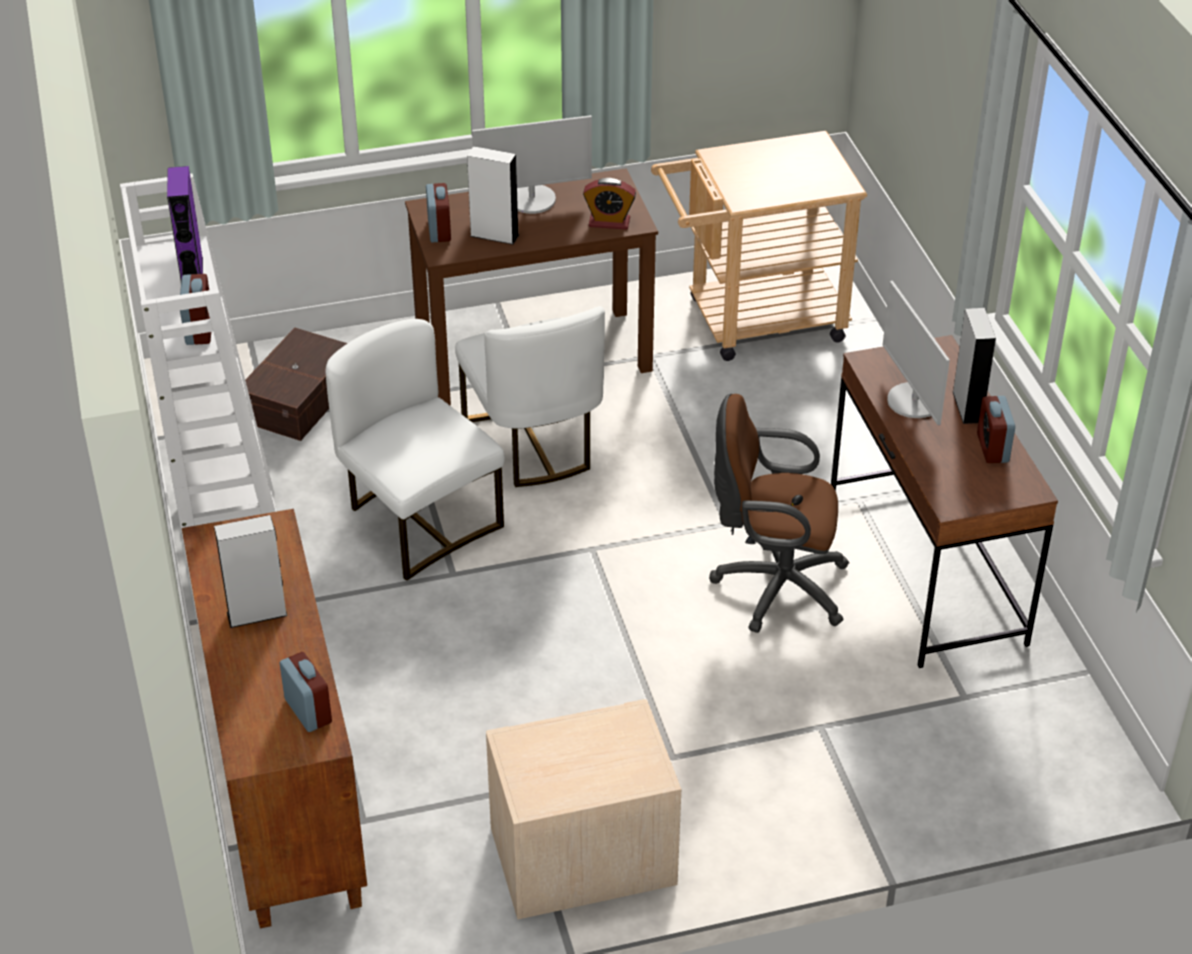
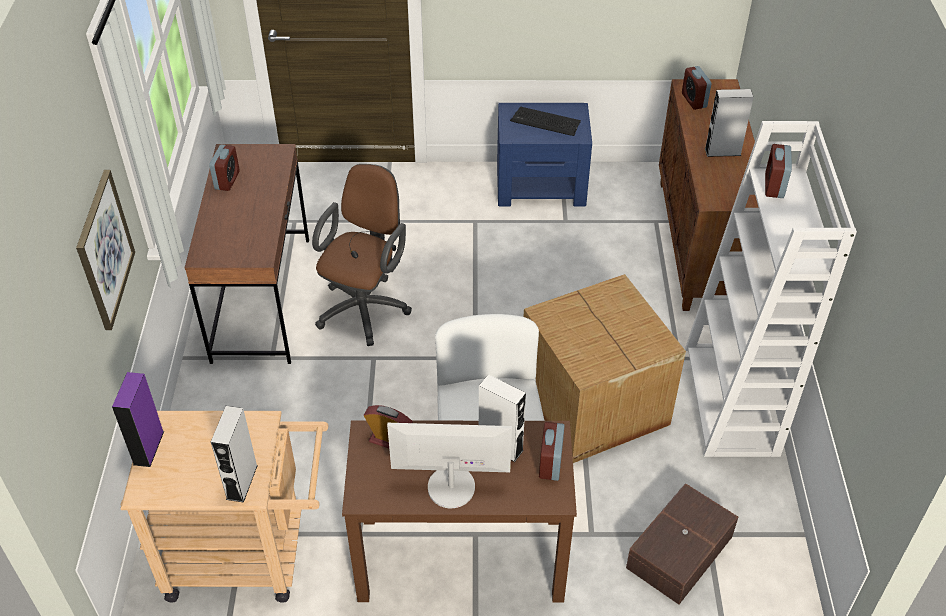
camera: 165 degrees left, 5 degrees up
(192, 273) = (784, 236): purple speaker -> purple speaker (148, 447)
(419, 521) = (593, 405): white chair -> cardboard box
(579, 760) = (545, 122): none -> keyboard
(581, 855) = (541, 185): beige nightstand -> blue nightstand
(774, 587) = (366, 306): brown office chair -> brown office chair turned 90 degrees counterclockwise
(914, 401) = (252, 220): monitor -> none
(959, 138) = (104, 250): none -> picture
(967, 406) = (219, 210): grey speaker -> grey speaker (242, 482)

